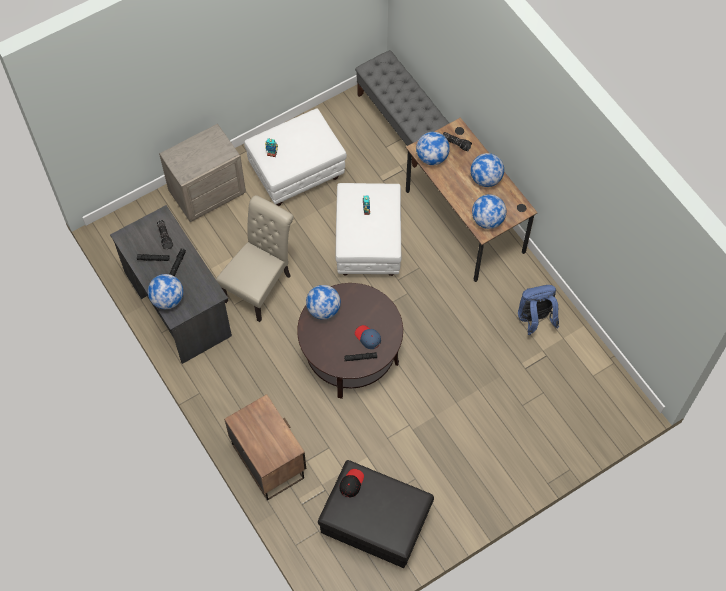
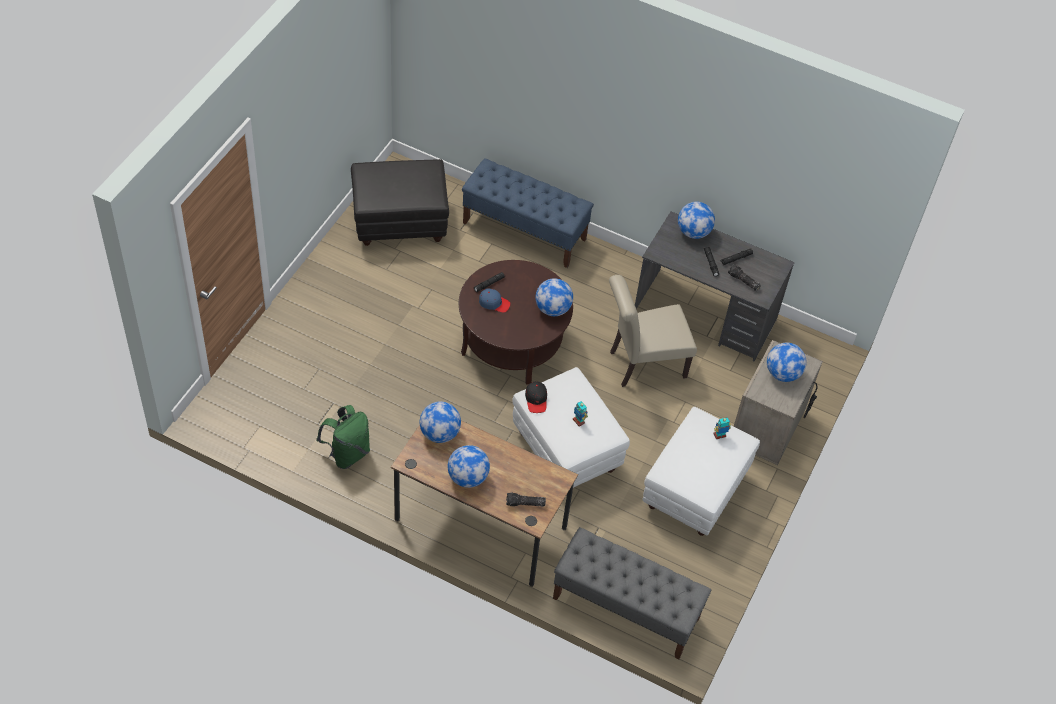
camera: 145 degrees right, 10 degrees down
(260, 285) = (642, 364): beige chair -> beige chair turned 75 degrees clockwise
(268, 459) = (525, 231): nightstand -> blue bench
(351, 483) = (431, 190): black cap -> black cap (536, 399)
(432, 157) = (541, 475): globe -> globe (782, 373)
(535, 320) = (347, 453): blue backpack -> green backpack

